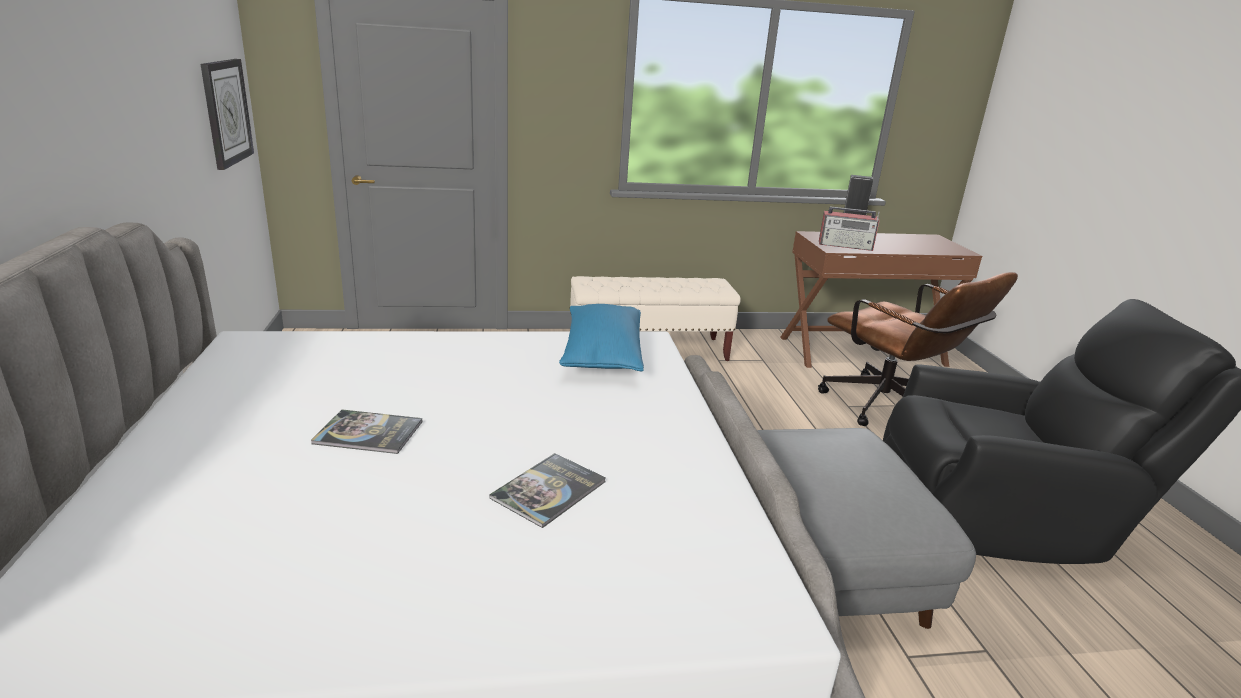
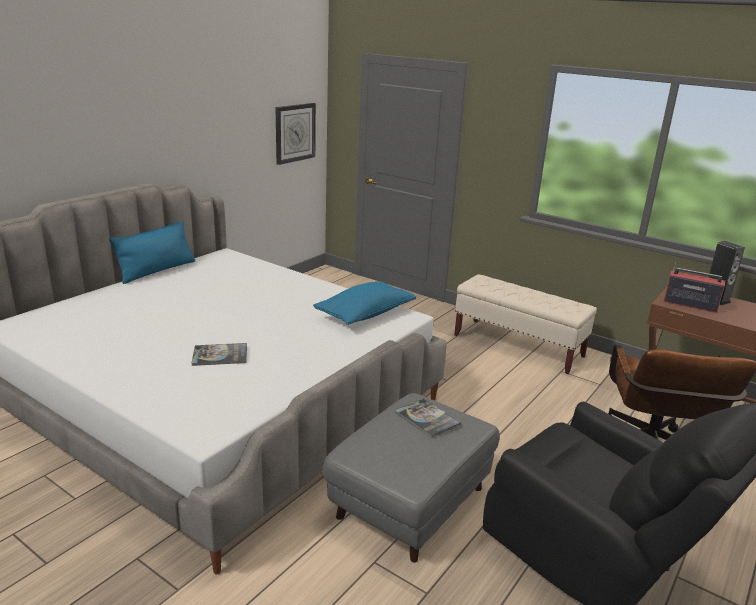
camera: 45 degrees right, 0 degrees up
(159, 407) = (157, 271): none -> blue pillow
(368, 433) = (201, 307): book -> book (427, 418)
(846, 246) = (689, 304): radio -> radio turned 150 degrees clockwise

